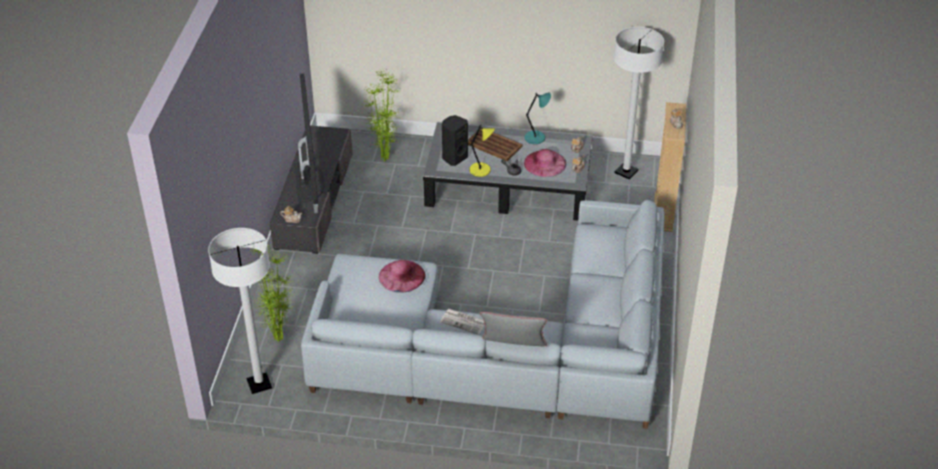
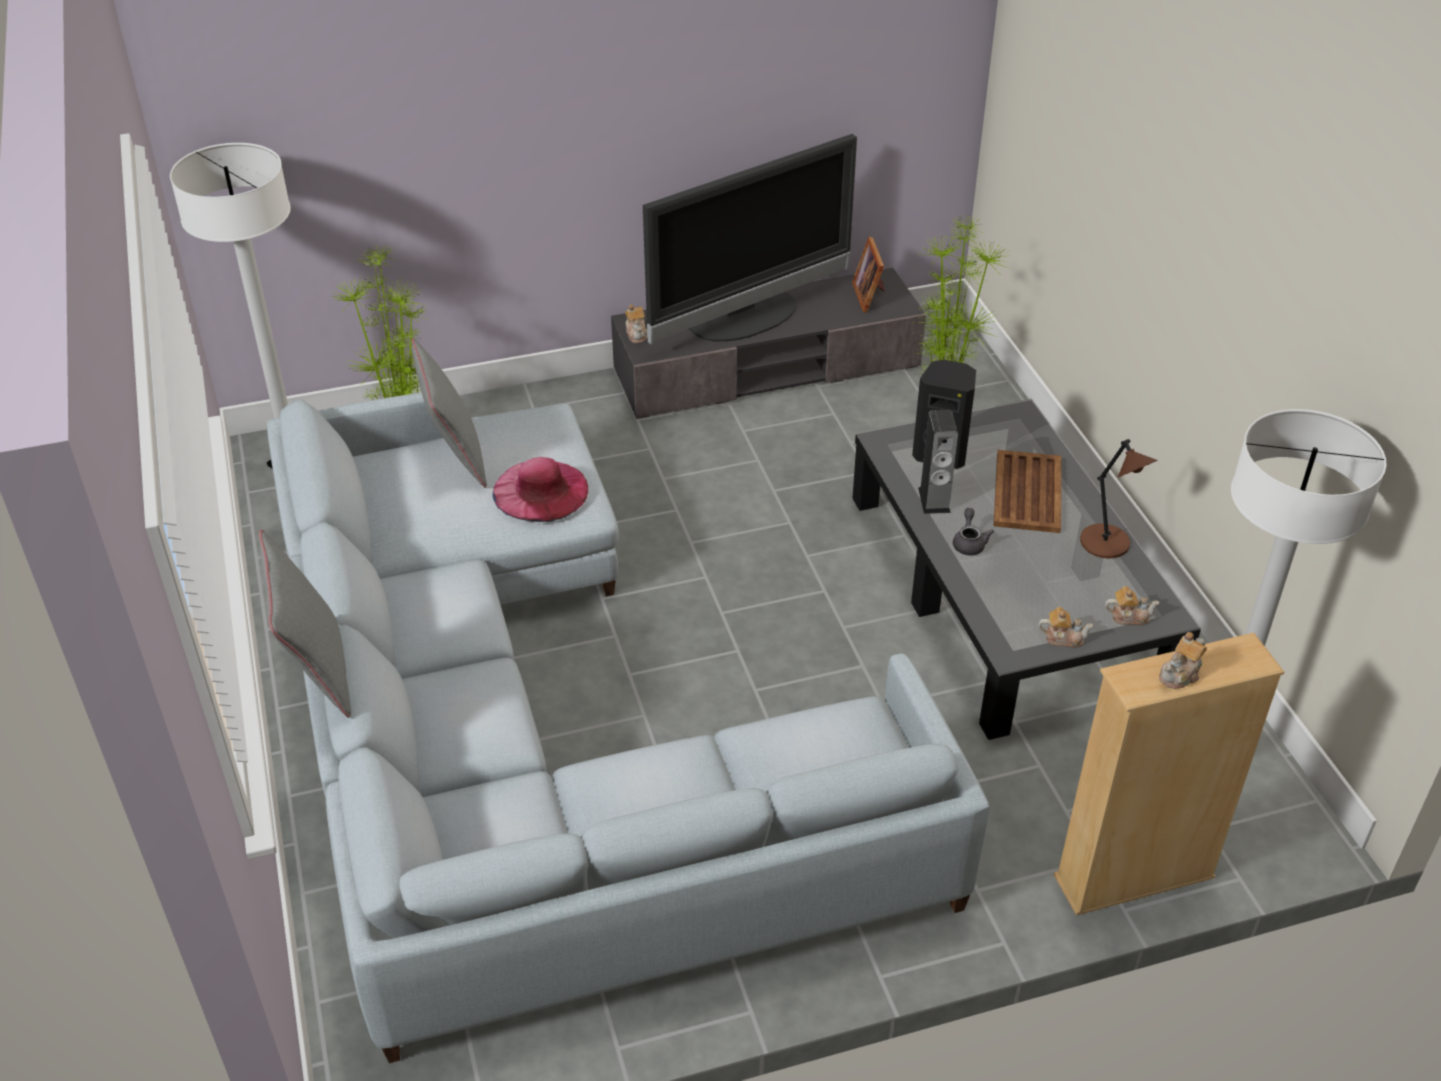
camera: 65 degrees right, 0 degrees up
(322, 139) = (870, 295): none -> picture frame
(358, 297) = (455, 458): none -> grey pillow
(464, 321) = (459, 612): newspaper -> none
(481, 170) = (934, 500): yellow table lamp -> speaker
(536, 137) = (1107, 544): turquoise table lamp -> brown table lamp
(545, 163) = (1034, 582): pink hat -> none

